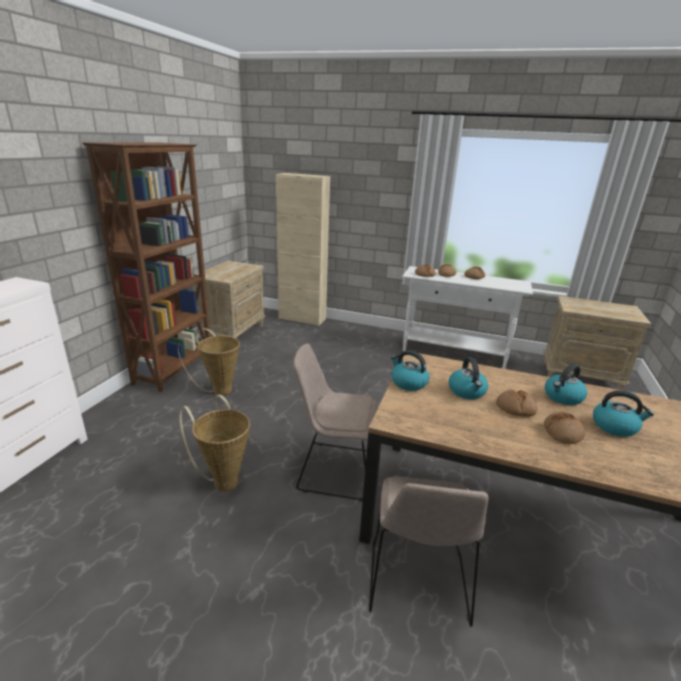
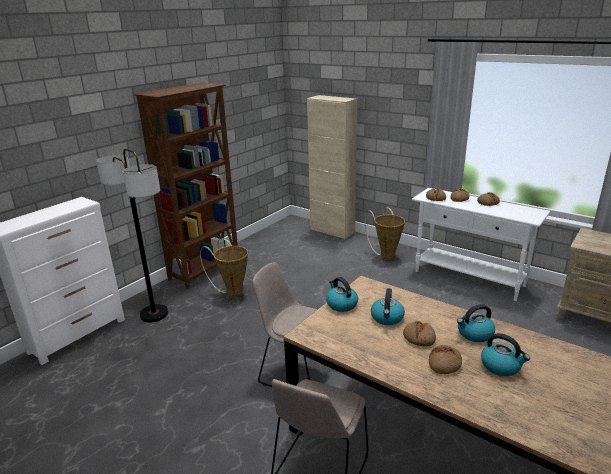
camera: 20 degrees right, 0 degrees up
(127, 427) = (154, 314): none -> floor lamp
(223, 479) = (207, 365): basket -> basket (386, 255)
(233, 333) = (264, 241): beige nightstand -> none

